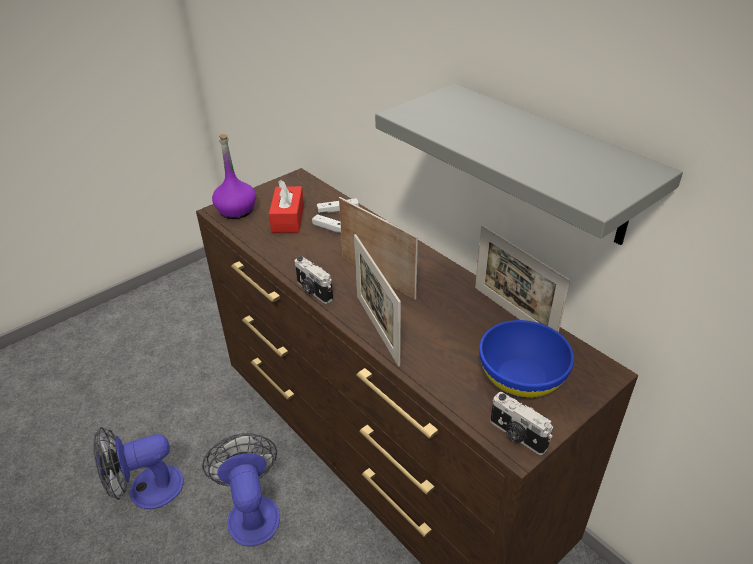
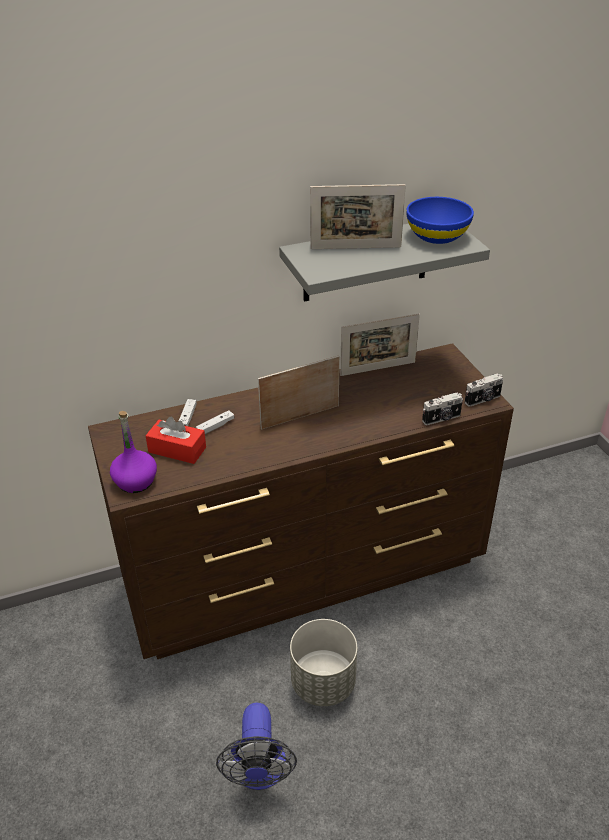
camera: 70 degrees left, 0 degrees up
(252, 511) = (323, 683): fan -> grey planter
(313, 291) = (298, 454): camera -> camera (442, 419)
(377, 329) = (361, 431): picture frame -> picture frame (355, 248)
(521, 378) = (438, 384): blue bowl -> blue bowl (437, 236)

